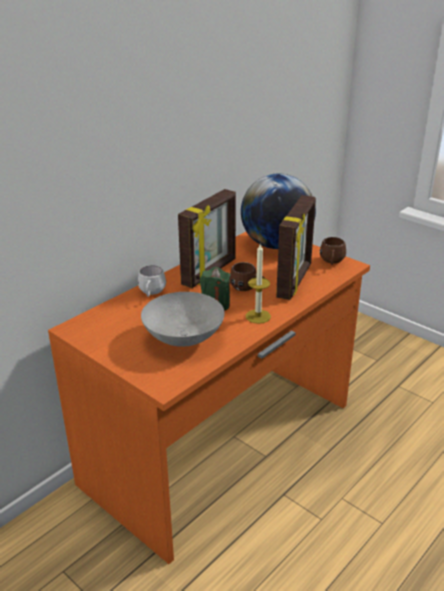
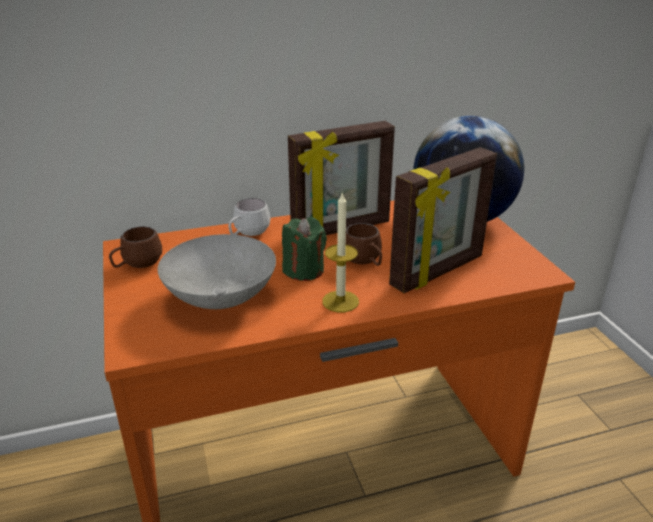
camera: 30 degrees right, 0 degrees up
(331, 263) = (517, 262): brown mug -> brown mug (137, 266)

